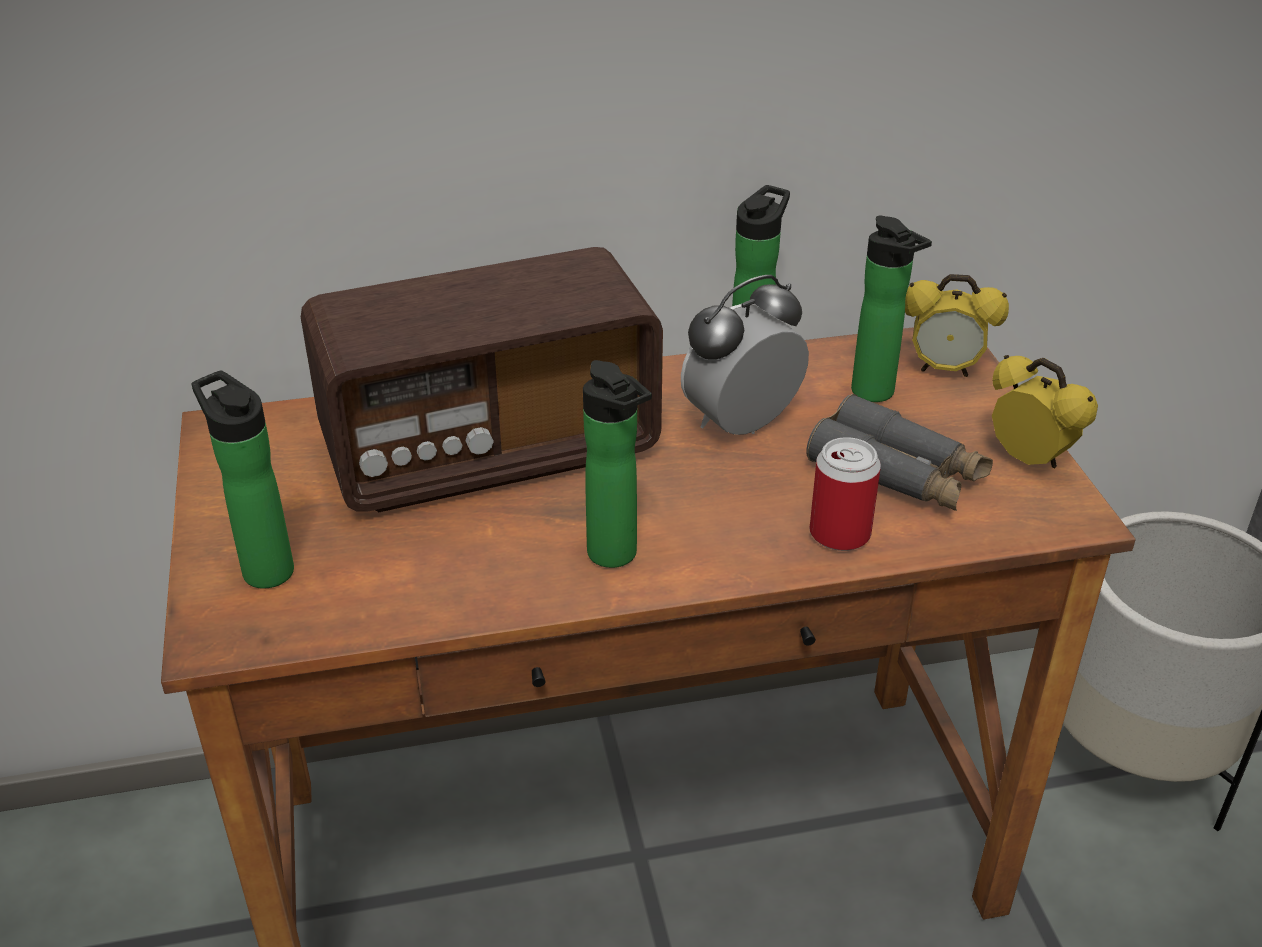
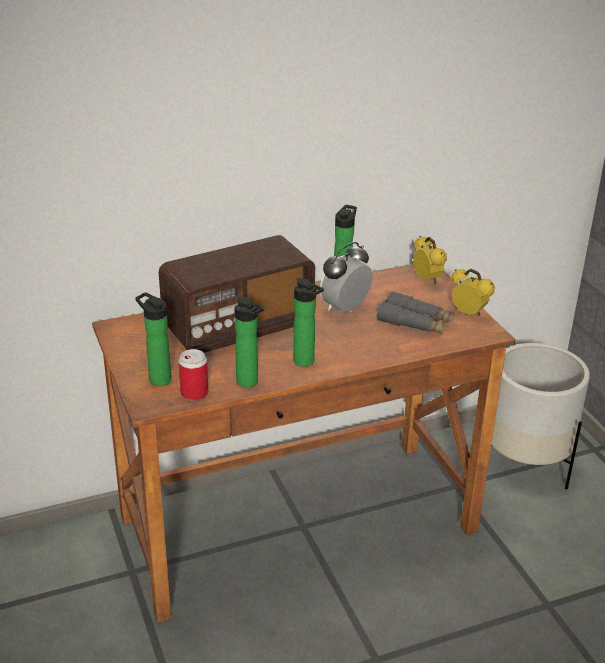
camera: 10 degrees left, 5 degrees down
(839, 533) = (396, 346): can -> can (194, 393)
(877, 394) = (400, 292): bottle -> bottle (249, 383)
(944, 369) = (427, 280): alarm clock -> alarm clock turned 120 degrees counterclockwise

